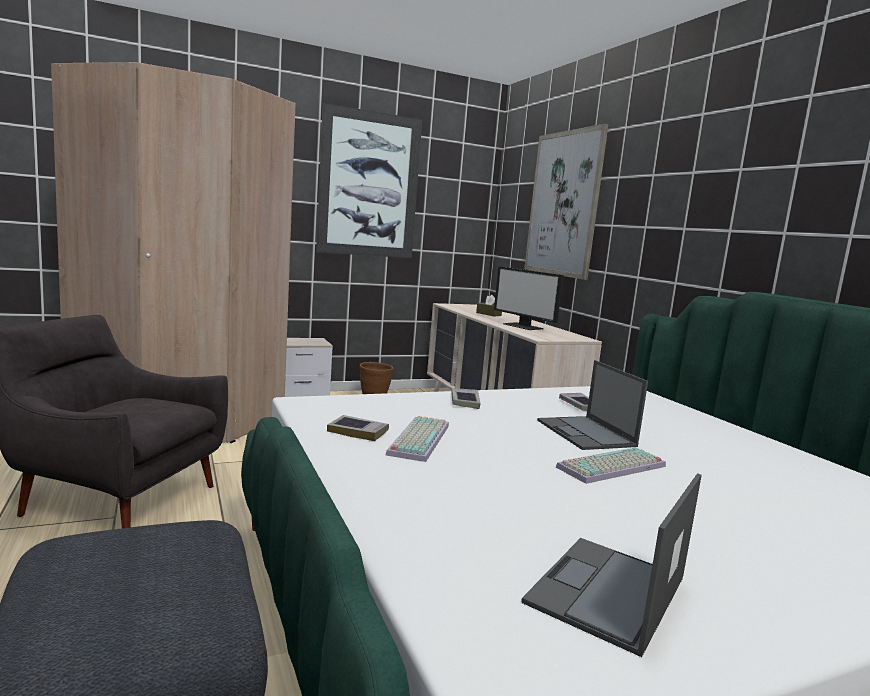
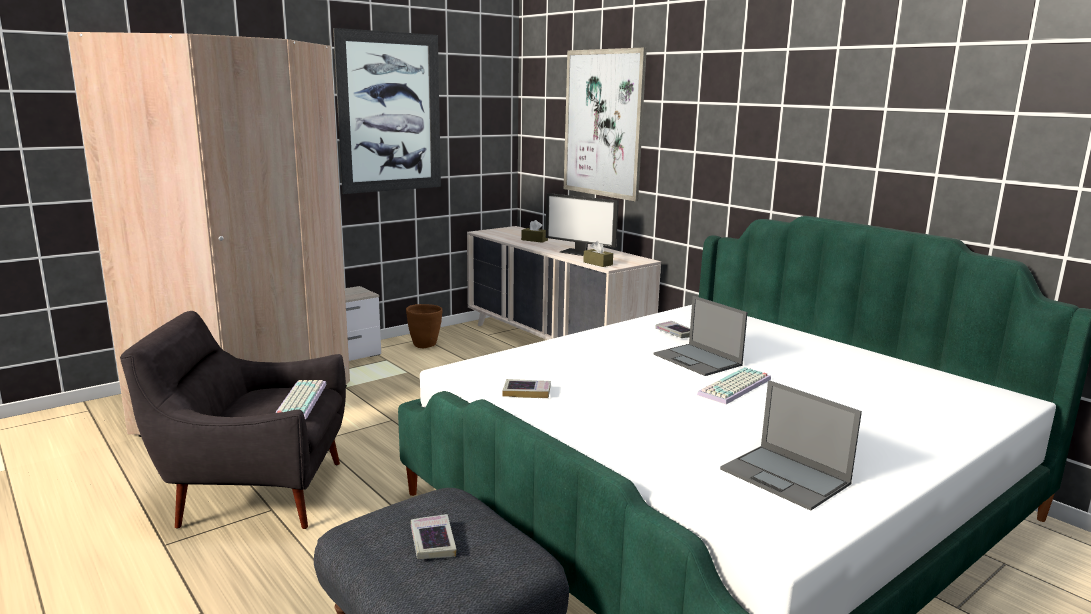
camera: 15 degrees left, 5 degrees up
(418, 438) = (578, 389): keyboard -> keyboard (299, 400)
(464, 402) = (583, 346): book -> book (432, 542)
(532, 335) = (597, 263): none -> brown tissue box
(606, 592) = (786, 477): laptop -> laptop turned 60 degrees counterclockwise

